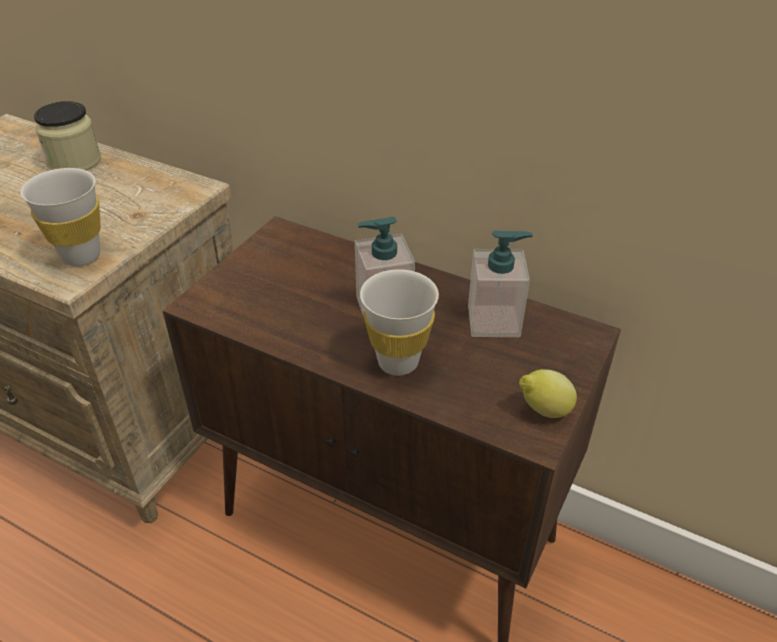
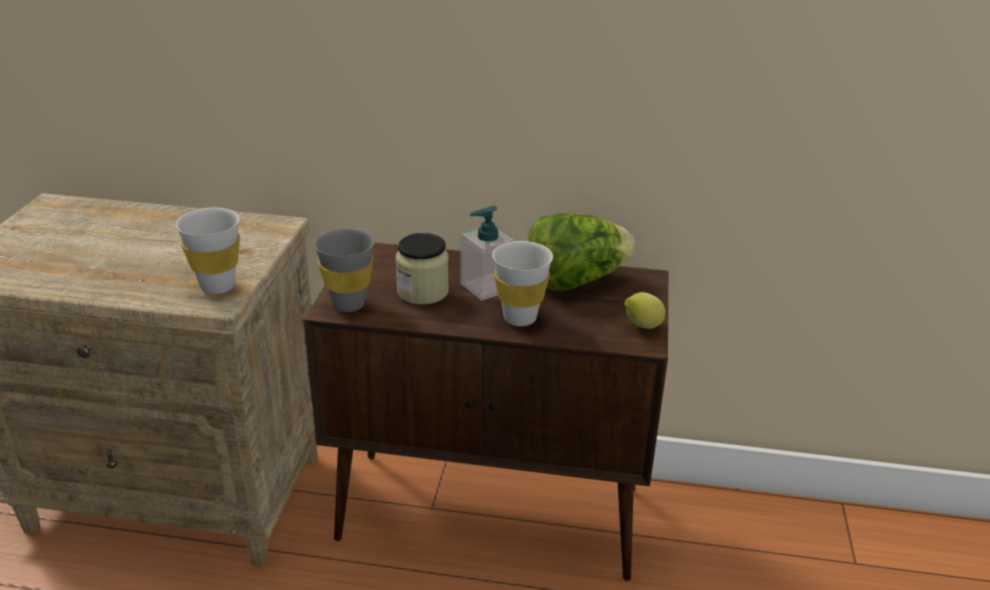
camera: 20 degrees left, 10 degrees down
(75, 162) = (149, 221): jar -> jar (422, 292)
(219, 300) = (348, 304): none -> grey cup
(494, 321) = (575, 281): soap dispenser -> lettuce

